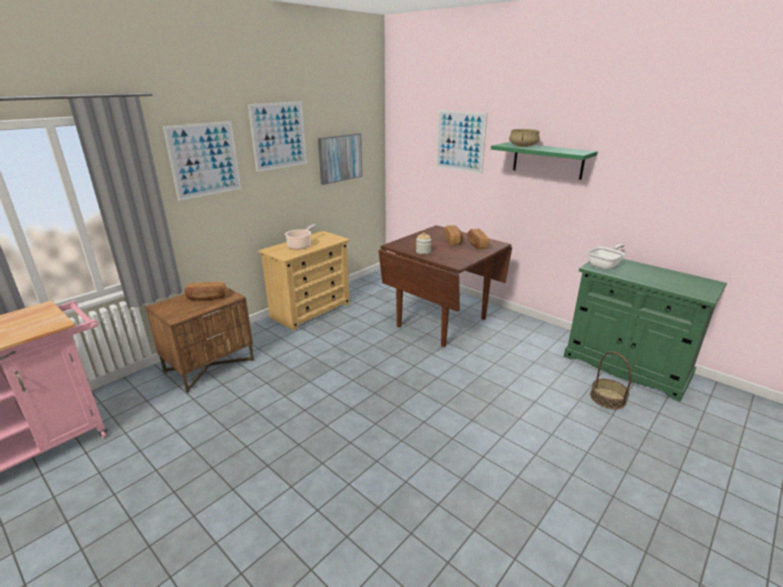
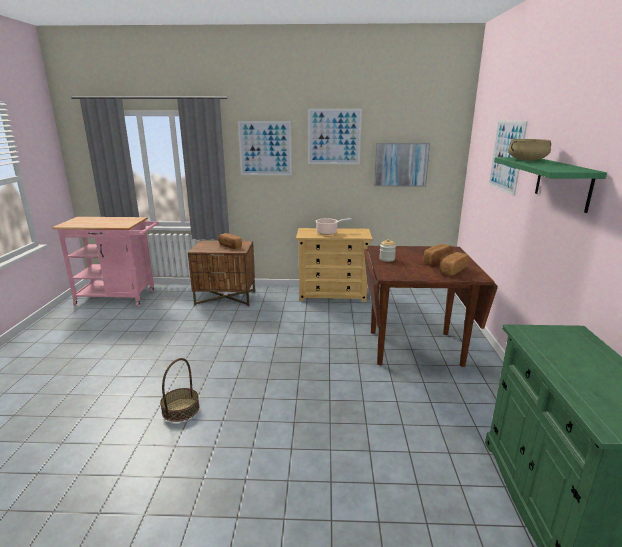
camera: 50 degrees right, 5 degrees down
(605, 265) = (548, 336): frying pan -> none
(608, 398) = (455, 508): basket -> basket (181, 409)

